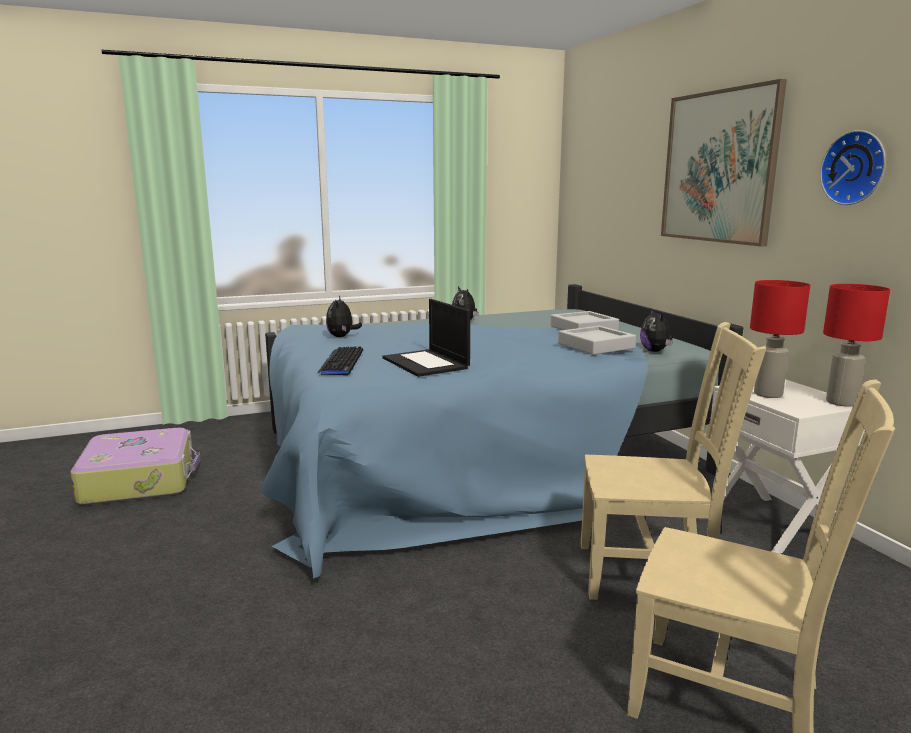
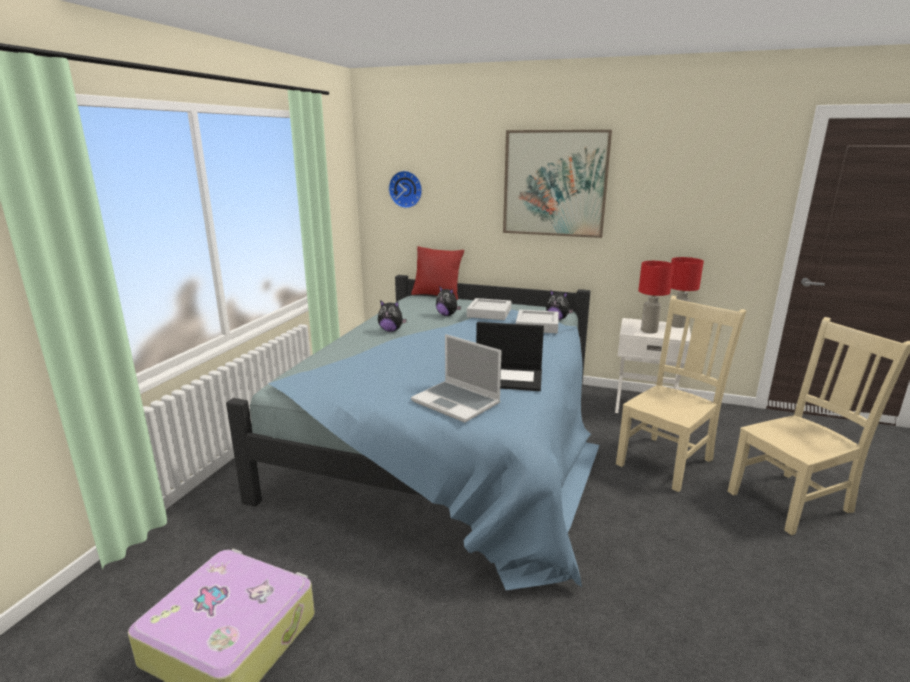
camera: 50 degrees left, 5 degrees up
(341, 362) = (457, 402): keyboard -> laptop
(342, 337) = (368, 378): plush toy -> plush toy (447, 315)
(596, 312) = (437, 295): none -> red pillow
(855, 168) = (667, 189): wall clock -> wall clock (406, 189)

